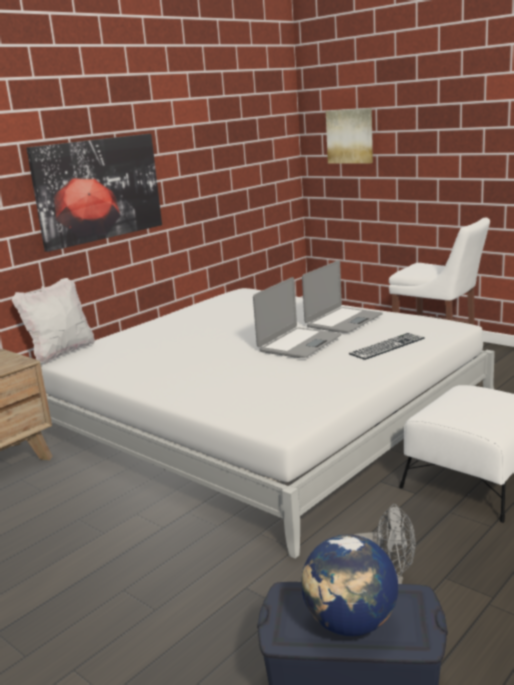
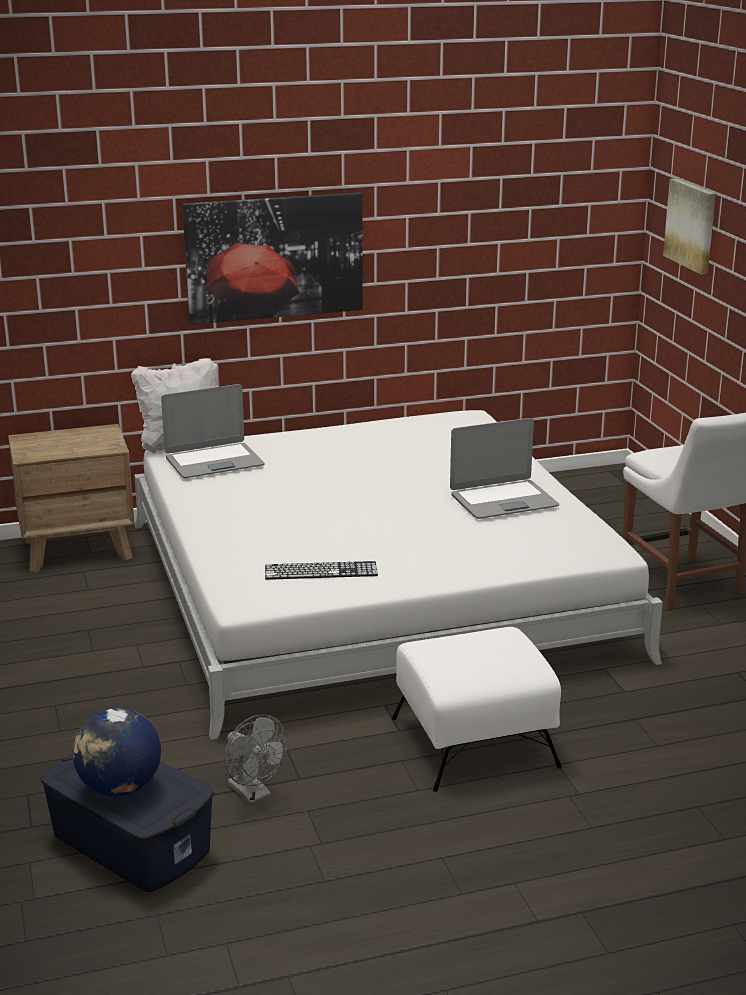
camera: 30 degrees right, 5 degrees up
(299, 344) = (403, 515): laptop -> laptop (214, 462)
(387, 346) = (488, 551): keyboard -> keyboard (321, 571)

